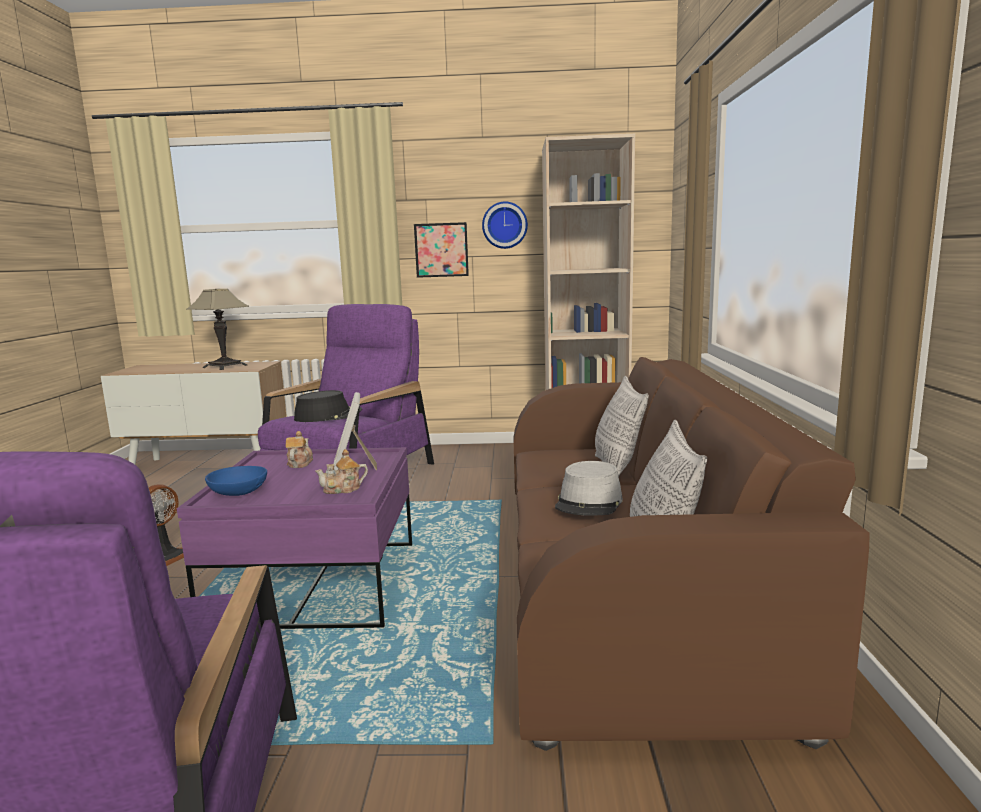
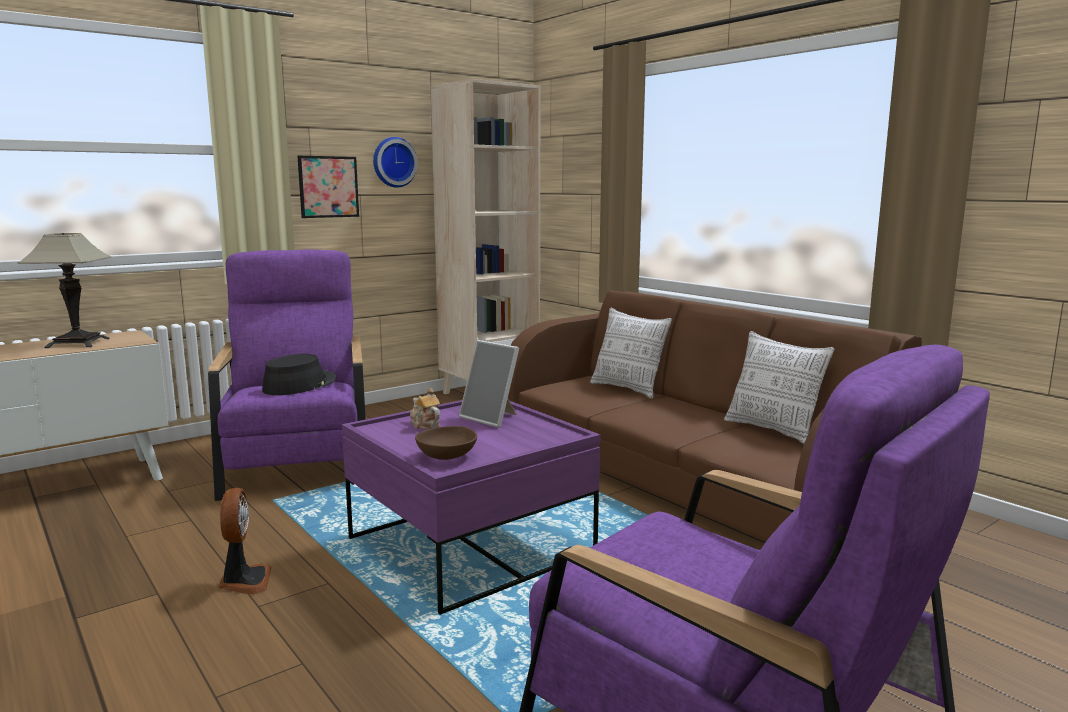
camera: 40 degrees left, 0 degrees up
(238, 493) = (446, 457): blue bowl -> brown bowl
(343, 489) = (533, 433): teapot -> none
(589, 502) = (667, 412): grey hat -> none

